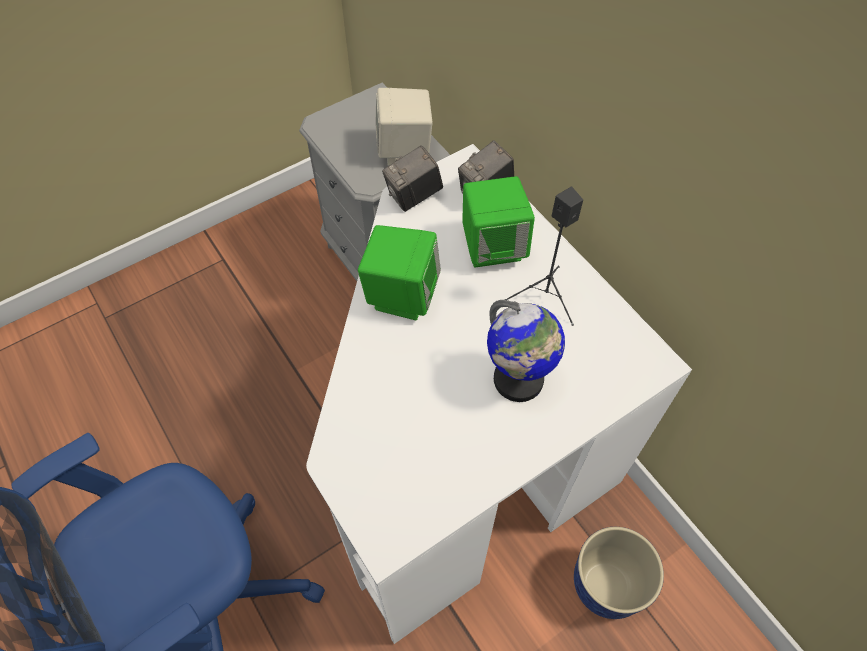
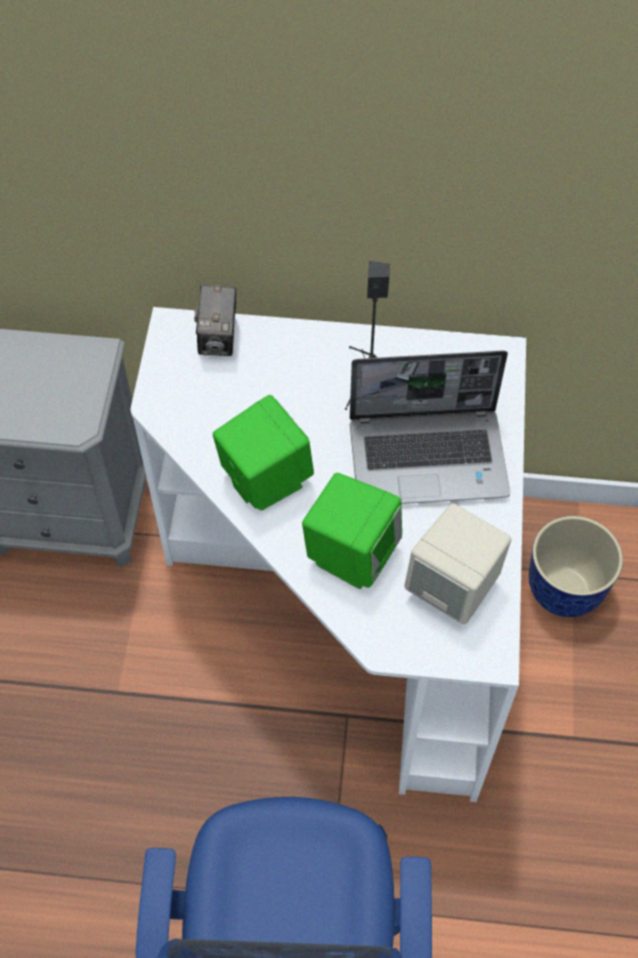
camera: 50 degrees left, 0 degrees up
(405, 150) = (71, 369): beige speaker -> beige speaker (453, 587)
(414, 196) = (166, 394): camera -> none
(493, 246) = (283, 376): green speaker -> green speaker (351, 553)
(518, 380) = (429, 457): globe -> laptop

